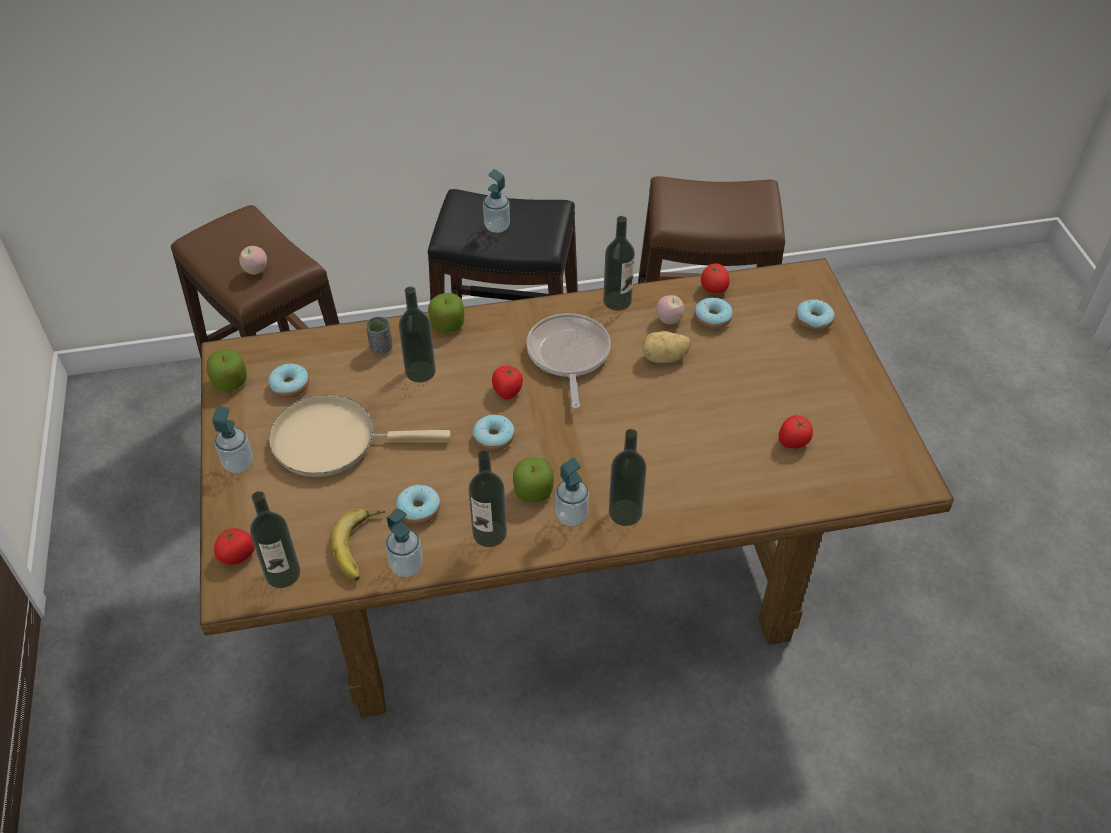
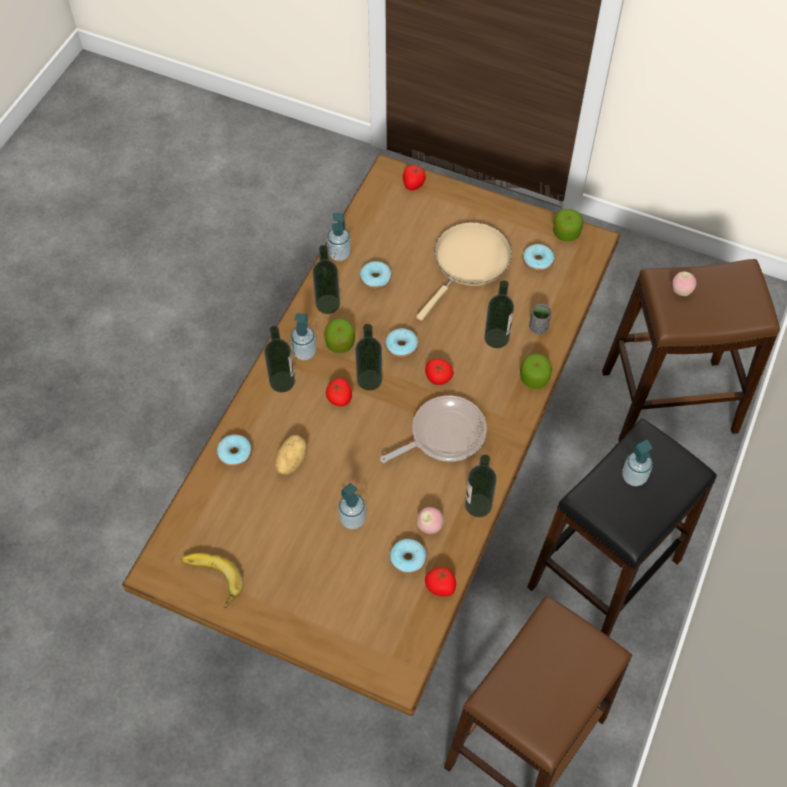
camera: 125 degrees right, 10 degrees up
(238, 463) = (486, 210): soap dispenser -> soap dispenser (352, 519)
(283, 573) = (382, 198): bottle -> bottle (369, 380)
(362, 547) = (371, 240): banana -> banana (211, 580)
(568, 356) = (443, 434): frying pan -> frying pan turned 60 degrees counterclockwise
(664, 358) = (392, 495): potato -> potato (290, 461)
(793, 441) = (251, 521): tomato -> tomato (339, 398)
(813, 321) = (348, 634): donut -> donut (235, 454)

